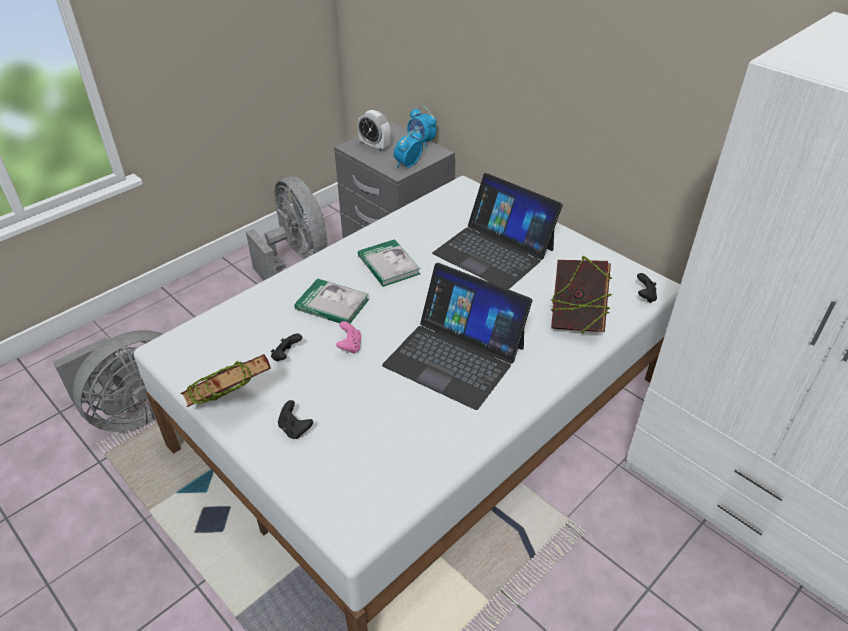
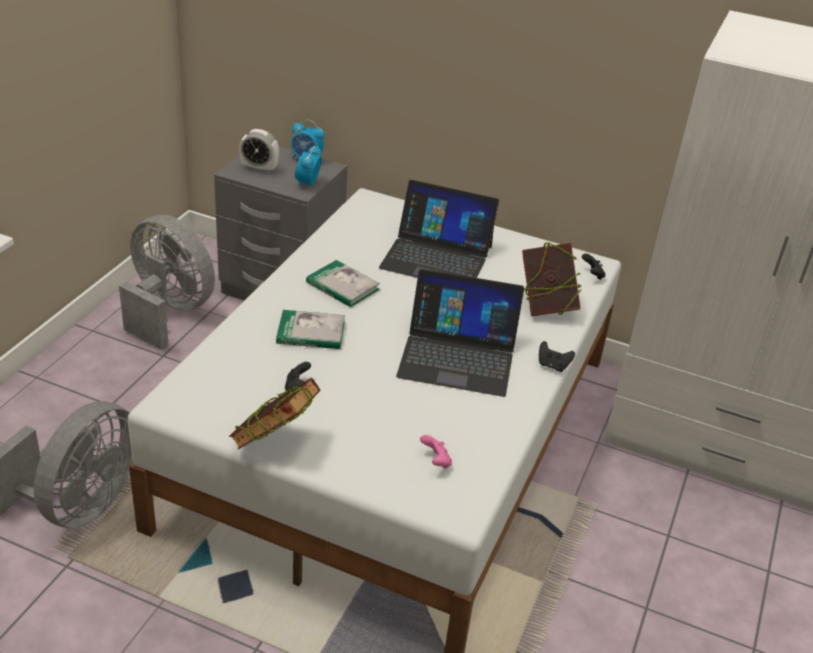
camera: 25 degrees left, 5 degrees down
(295, 429) = (350, 448): black game controller -> black game controller (552, 366)
(350, 346) = (354, 366): pink game controller -> pink game controller (436, 461)

